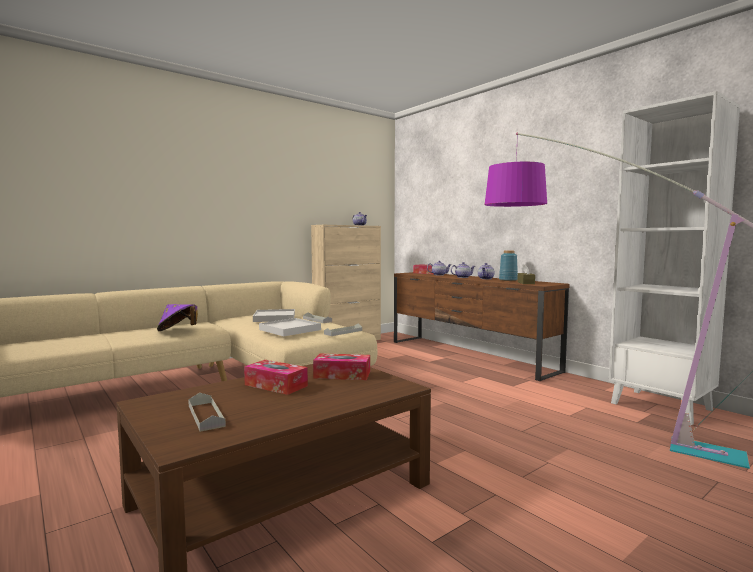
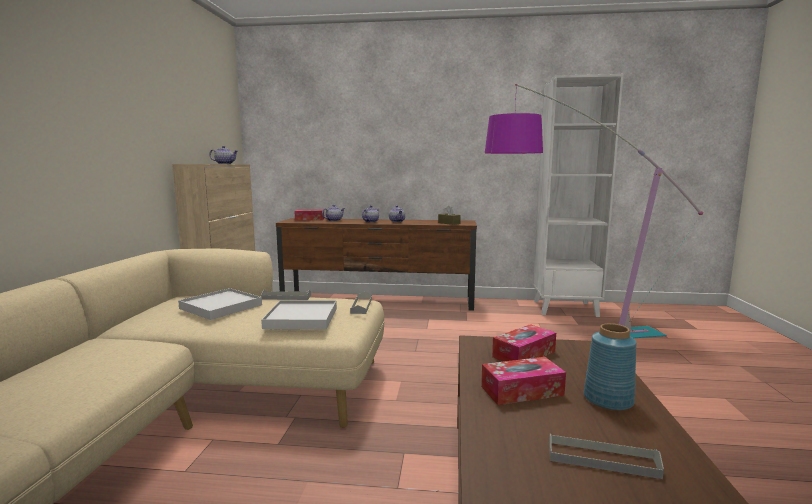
camera: 45 degrees left, 5 degrees up
(177, 330) = (109, 368): purple hat -> none
(507, 280) = (421, 221): blue vase -> blue vase (607, 400)

